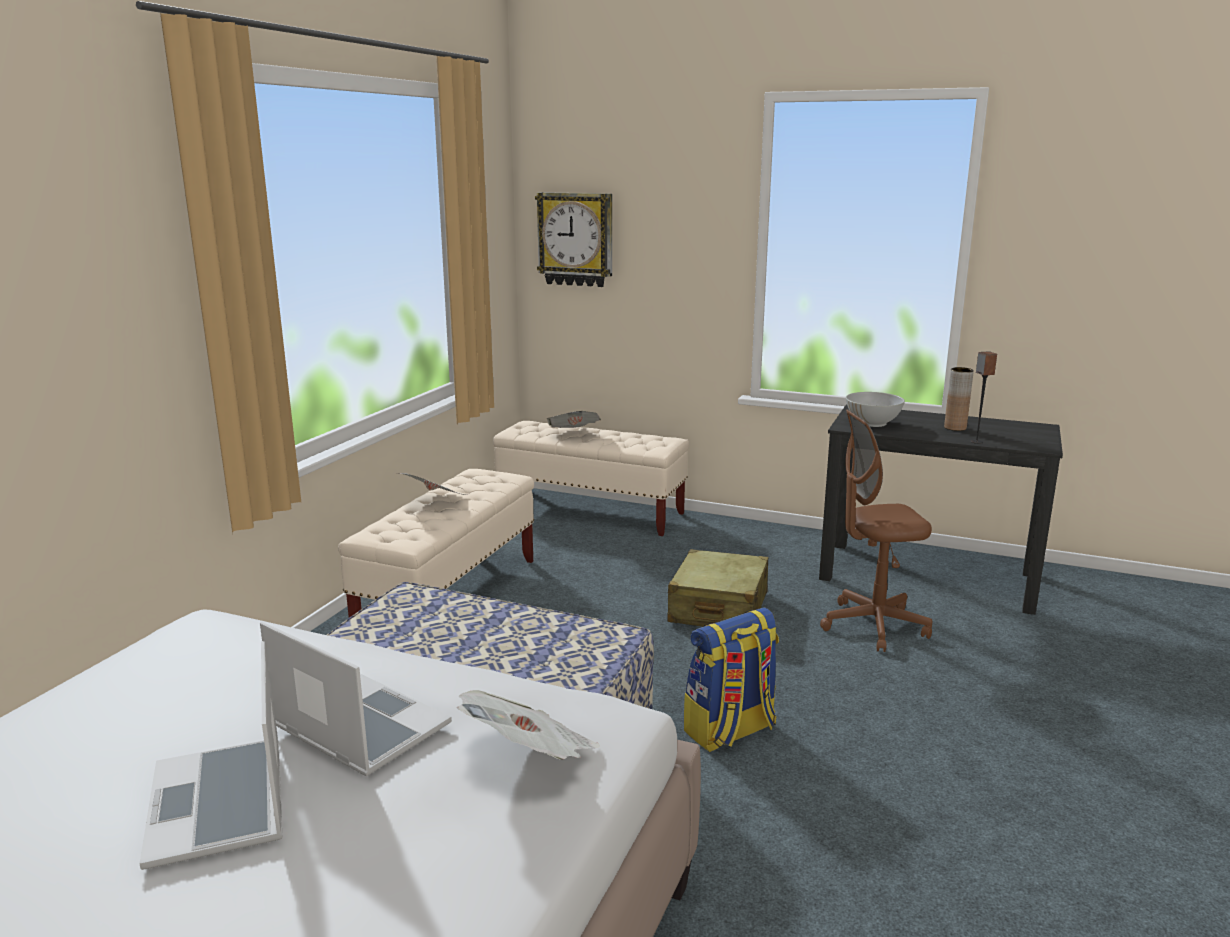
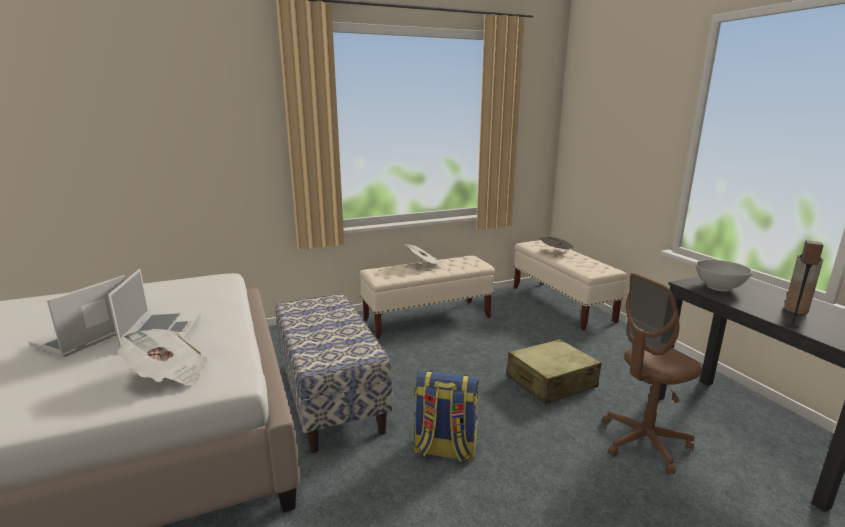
camera: 45 degrees right, 0 degrees up
(576, 239) = (587, 129): wall clock -> none
(874, 626) = (644, 443): brown office chair -> brown office chair turned 60 degrees counterclockwise

